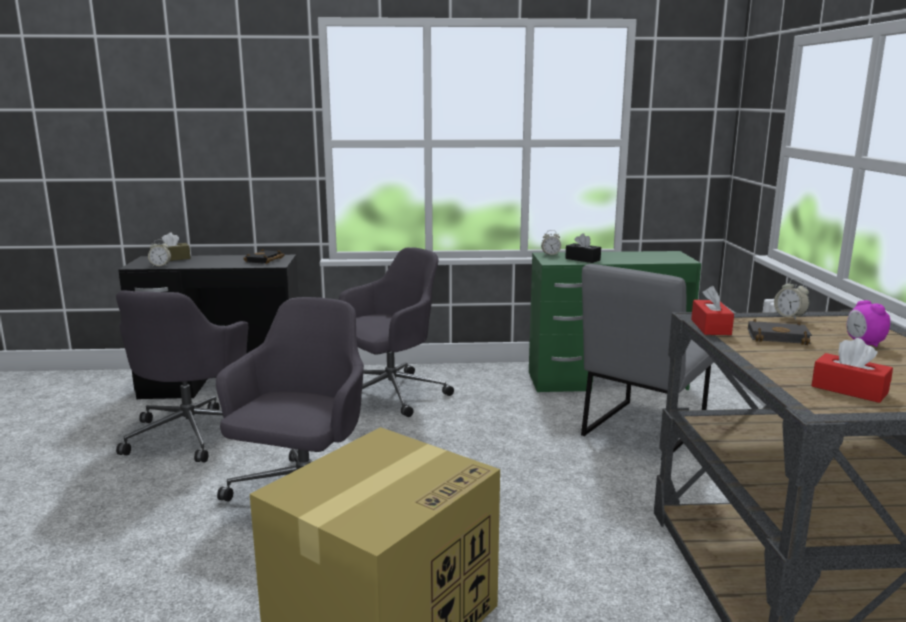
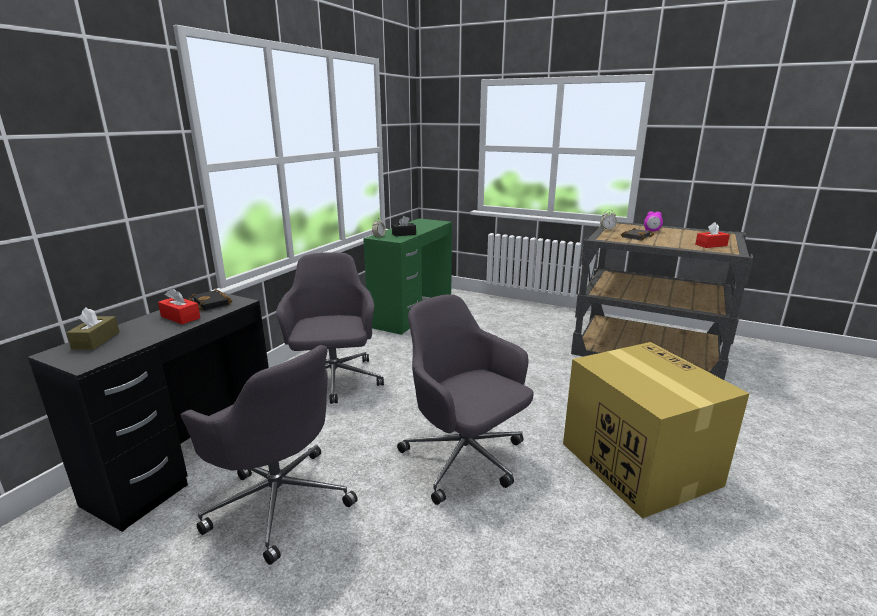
camera: 60 degrees left, 5 degrees up
(160, 266) = (121, 350): alarm clock -> none
(641, 430) = (483, 326): grey chair -> none
(710, 327) = (615, 240): red tissue box -> red tissue box (180, 317)

